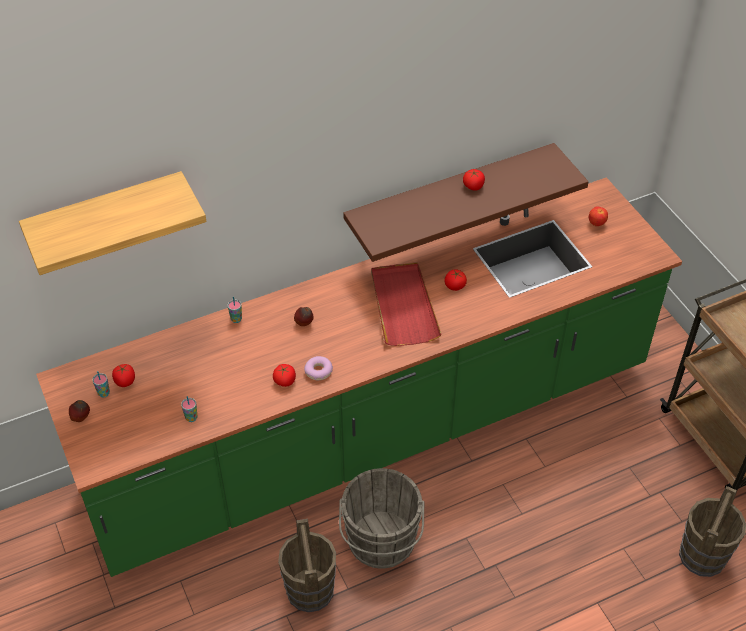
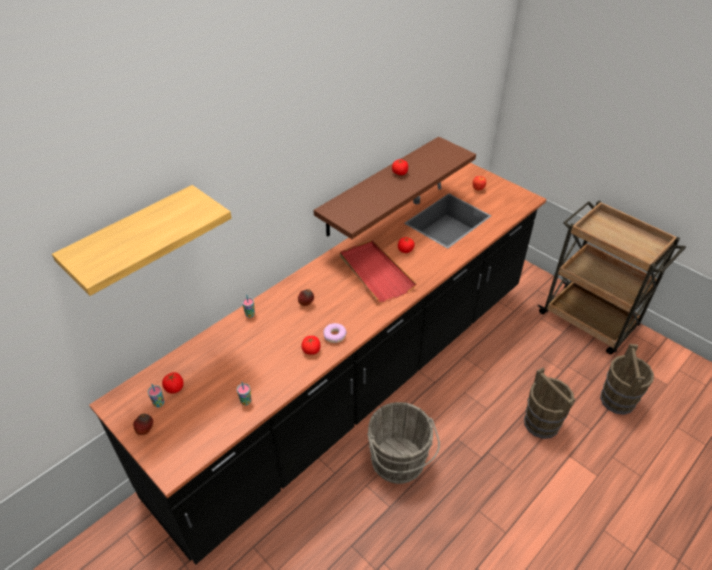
camera: 20 degrees left, 5 degrees down
(310, 589) = (361, 517): brown bucket -> brown bucket (541, 423)
(373, 432) = (355, 383): green counter -> black counter

